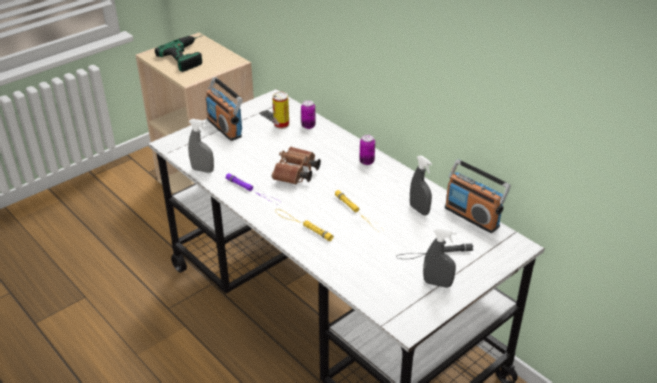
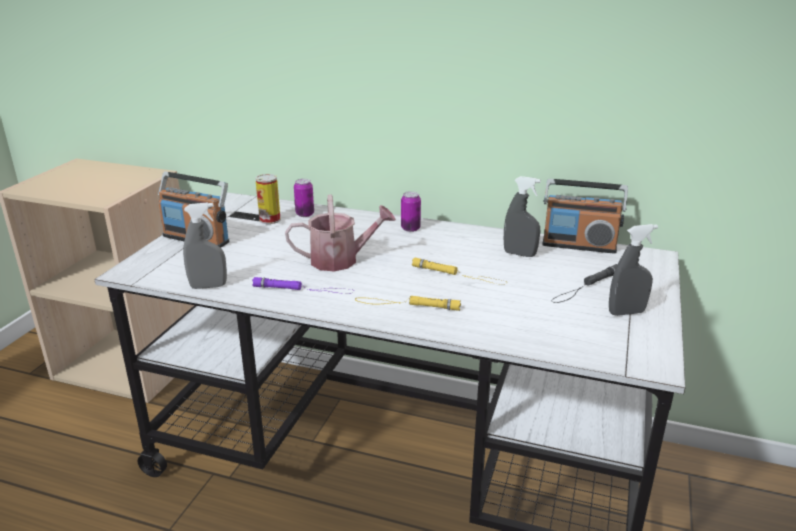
camera: 30 degrees left, 10 degrees down
(191, 54) = (85, 178): power drill -> none
(296, 175) = (341, 260): brown binoculars -> watering can

